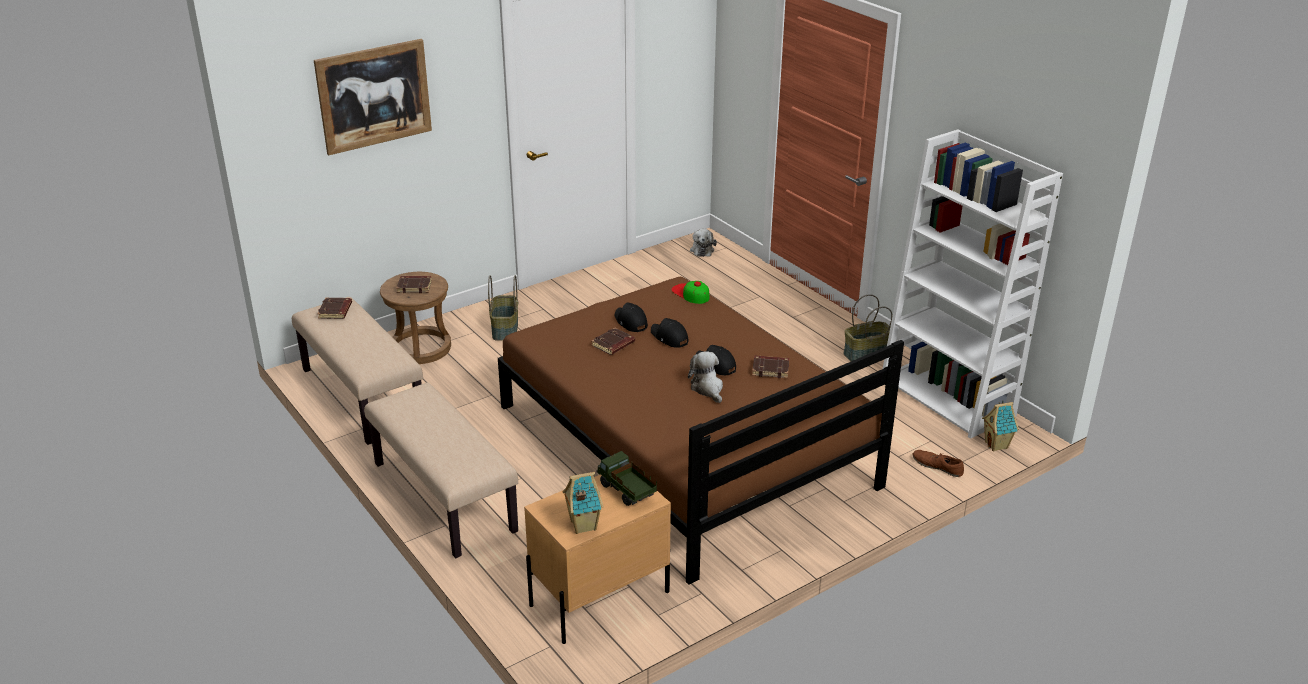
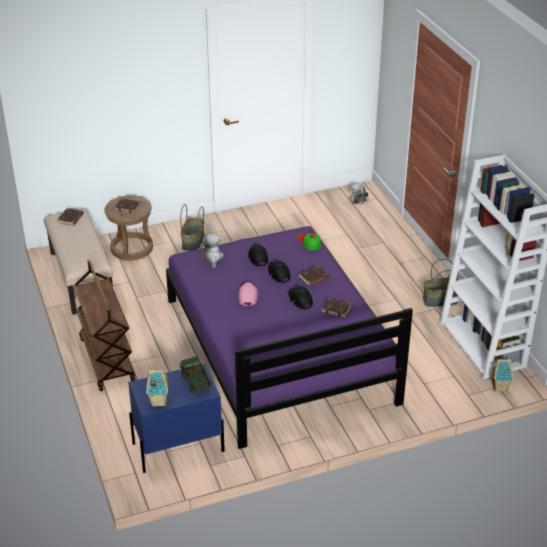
camera: 15 degrees right, 5 degrees up
(374, 96) = (110, 76): picture -> none
(442, 497) = (106, 359): beige bench -> brown cart
(598, 598) = (177, 447): beige nightstand -> blue nightstand
(613, 345) = (238, 273): brown book -> brown book (313, 278)
(641, 371) = (247, 296): none -> pink cap
(684, 445) = (278, 350): brown bed -> purple bed
(707, 388) = (286, 317): plush toy -> plush toy (212, 257)
(937, 466) = (448, 395): brown shoe -> none

